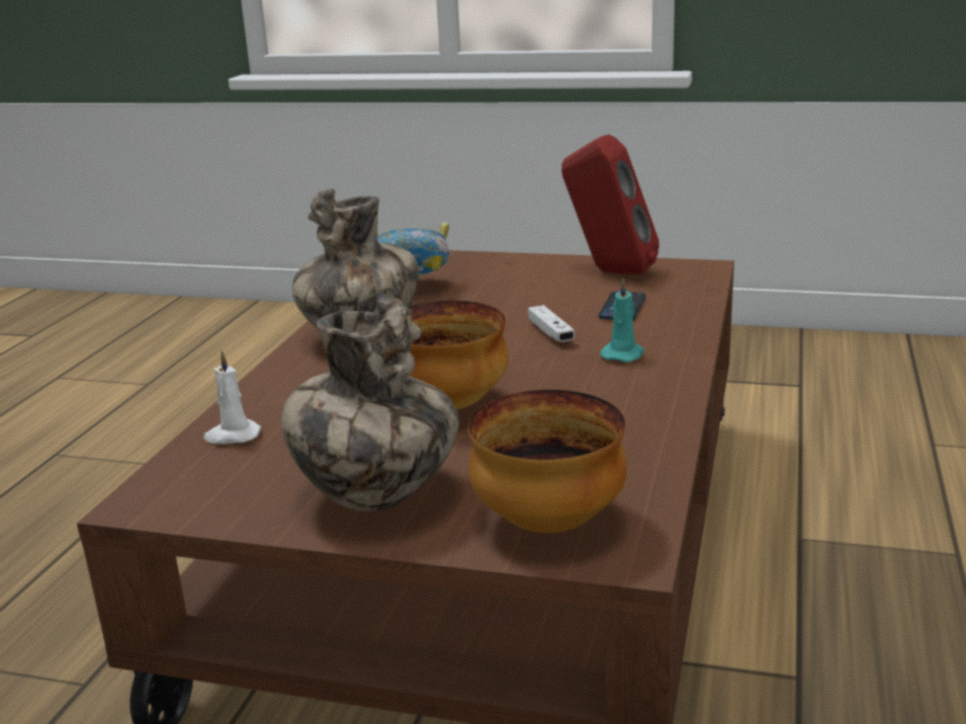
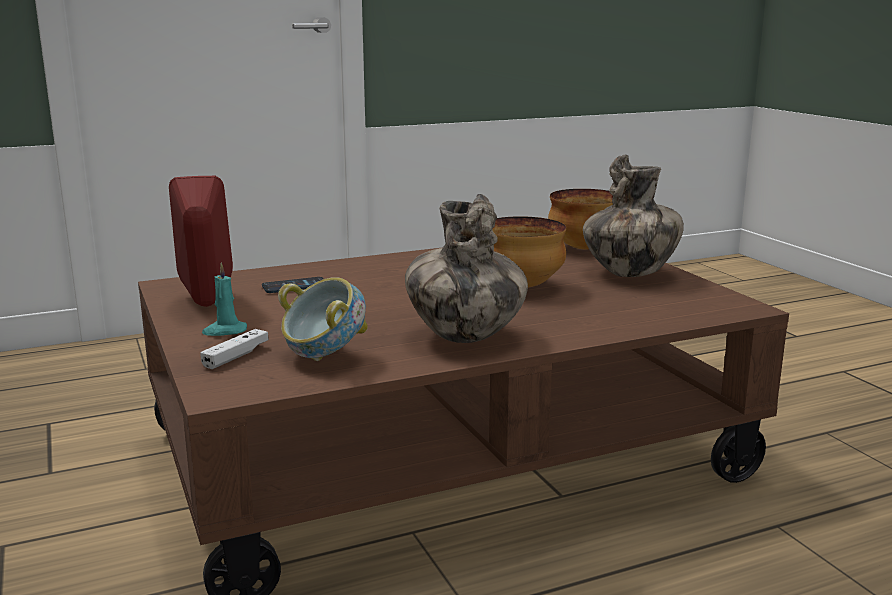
camera: 130 degrees left, 5 degrees down
(232, 436) = (657, 316): white candle -> none
(550, 333) = (373, 292): white game controller -> white game controller (236, 356)
(623, 354) = (384, 271): turquoise candle -> turquoise candle (224, 331)

